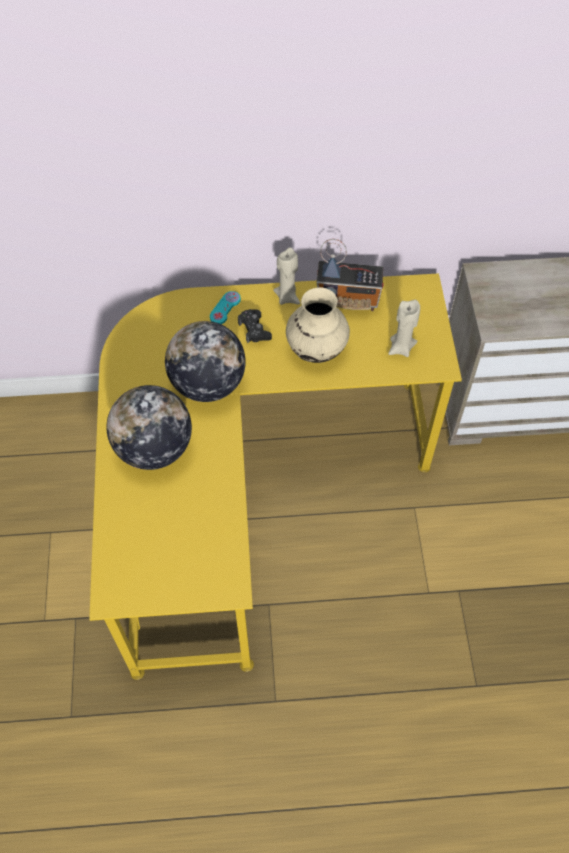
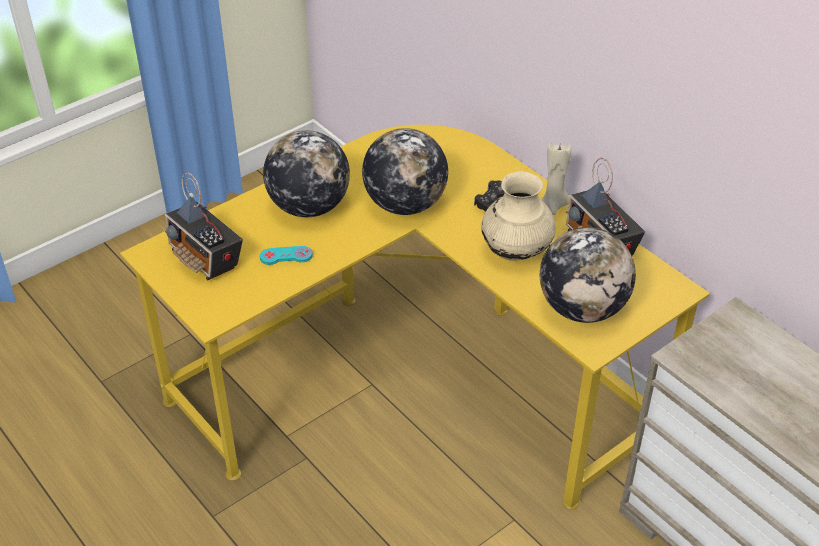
camera: 55 degrees right, 15 degrees down
(154, 556) = (206, 259): none -> radio
(225, 308) = (496, 175): turquoise game controller -> turquoise game controller (286, 256)
(401, 348) = (582, 308): beige candle -> globe

